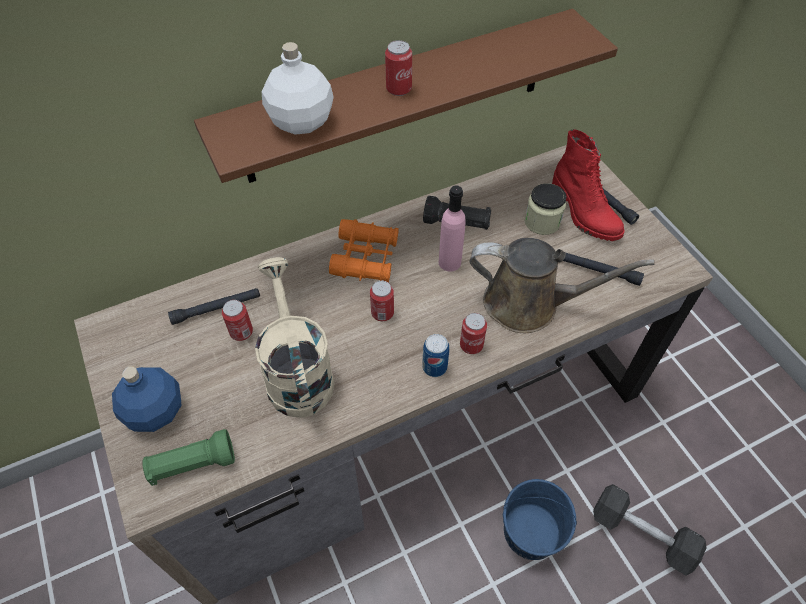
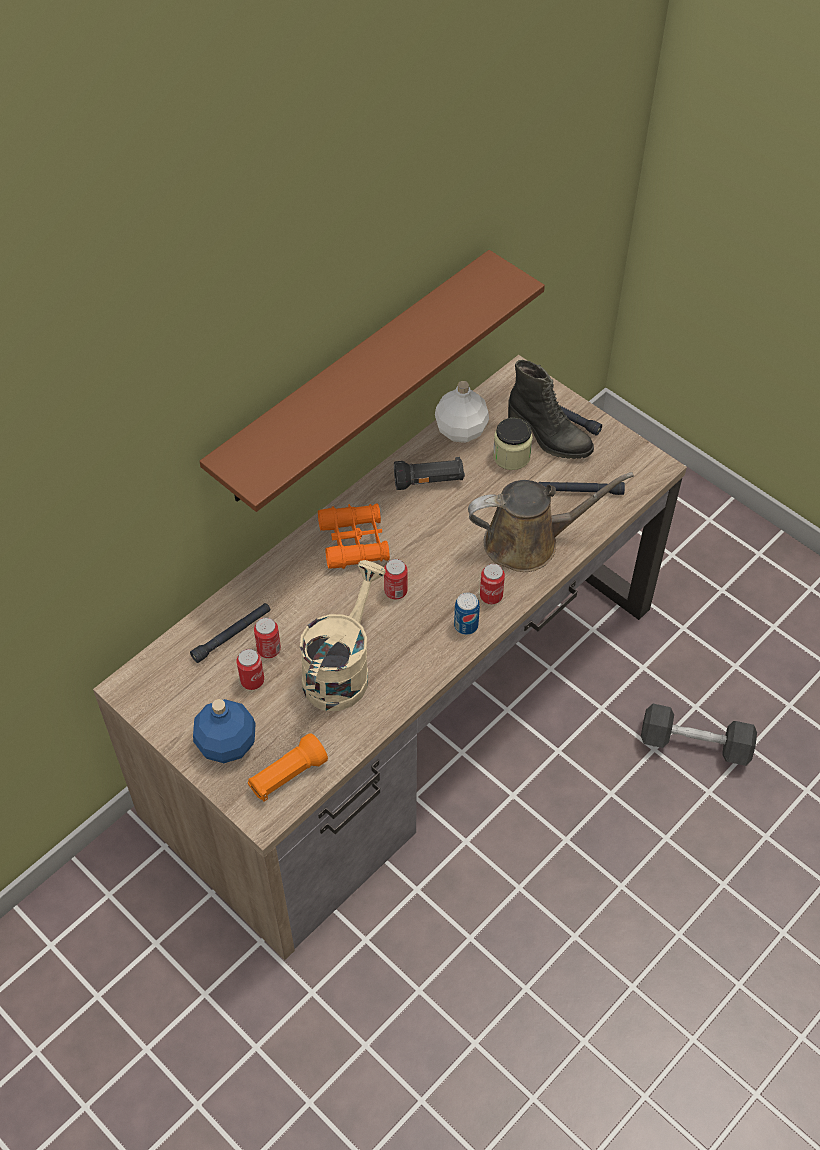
camera: 20 degrees left, 0 degrees up
(192, 464) = (287, 776): green flashlight -> orange flashlight
(297, 372) = (341, 669): beige watering can -> beige watering can turned 60 degrees clockwise
(302, 122) = (299, 436): white bottle -> white bottle (462, 430)
(398, 89) = (368, 380): can -> can (252, 681)
(449, 262) = (438, 523): pink bottle -> none
(530, 531) = (585, 778): blue bucket -> none
(583, 215) = (548, 438): red boot -> black boot

